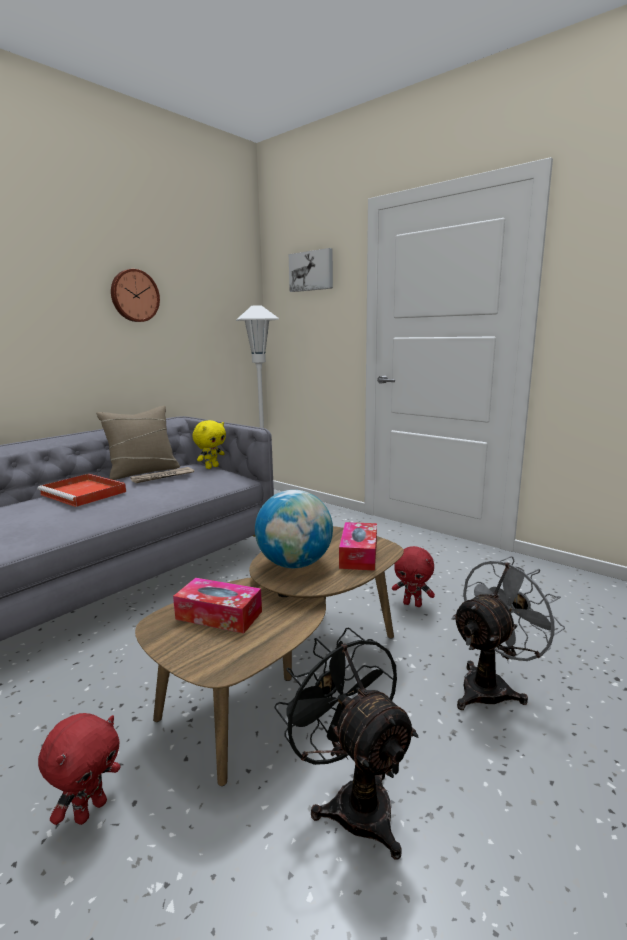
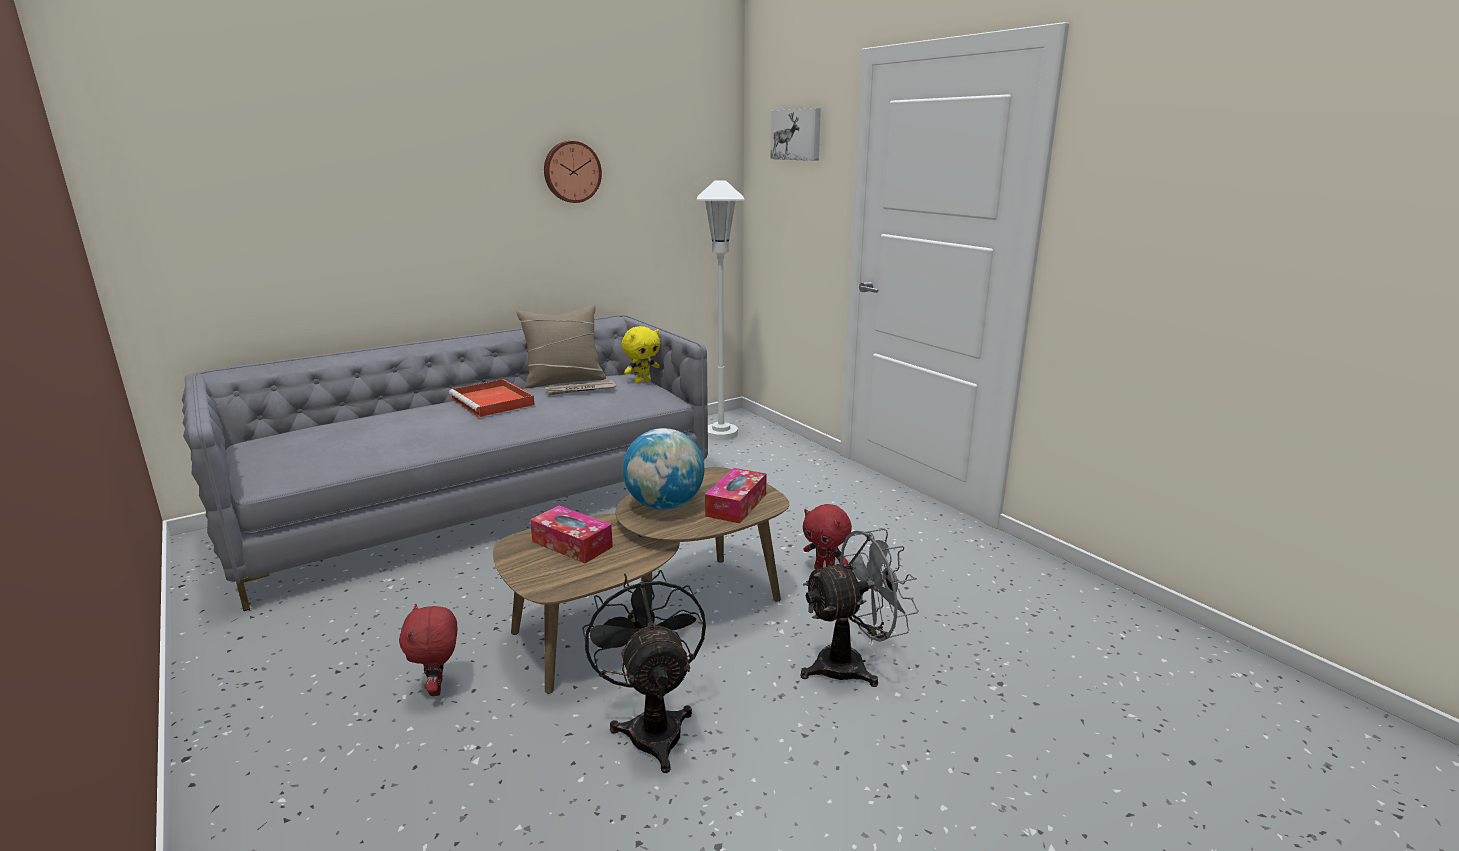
camera: 15 degrees right, 5 degrees up
(90, 810) = (438, 688): red plush toy -> red plush toy turned 120 degrees clockwise

